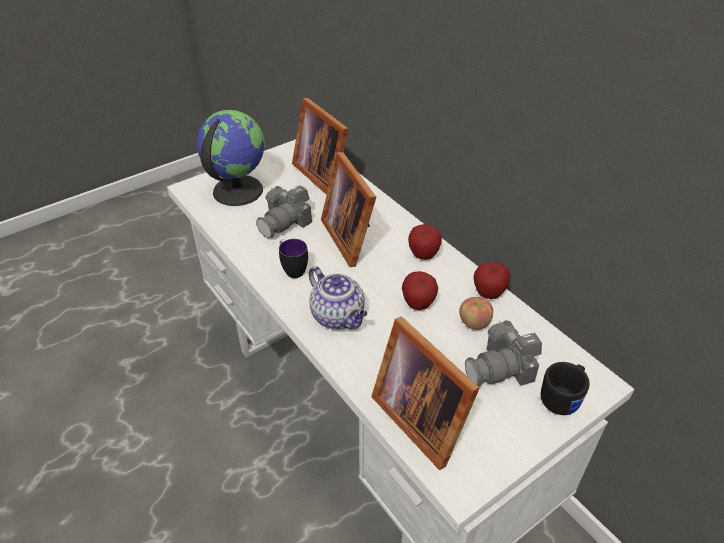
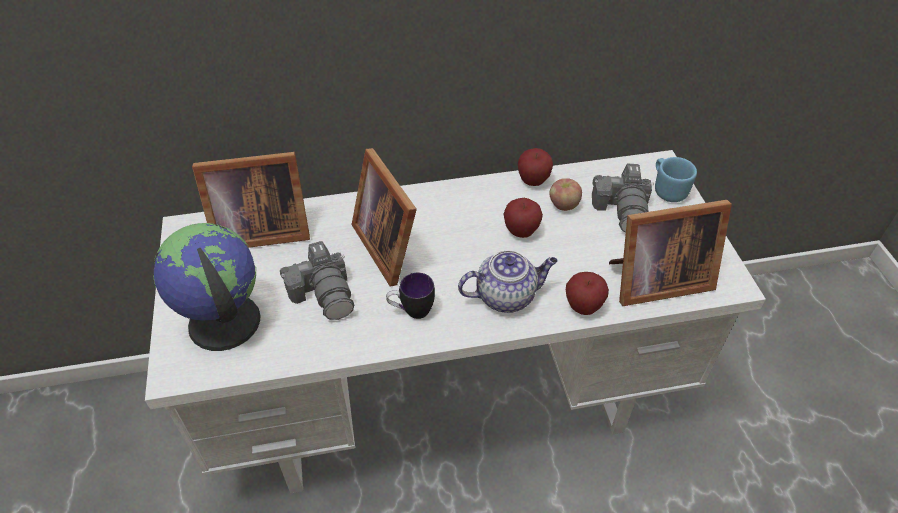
camera: 65 degrees left, 5 degrees up
(352, 236) = (390, 244): picture frame -> picture frame turned 60 degrees clockwise
(423, 255) = (455, 202): apple -> apple (583, 307)
(563, 398) = (667, 189): black mug -> blue mug

